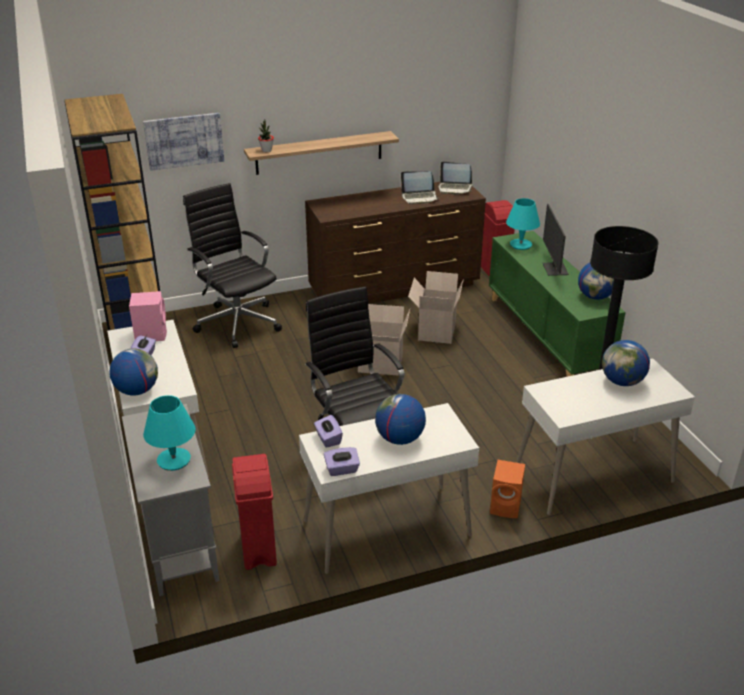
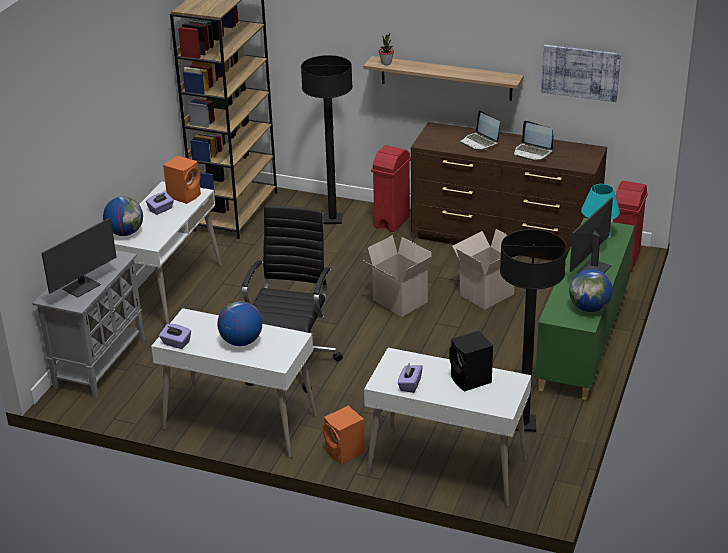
camera: 40 degrees right, 0 degrees up
(151, 334) = (185, 195): pink speaker -> orange speaker
(174, 460) = (82, 287): turquoise table lamp -> monitor
(184, 141) = (317, 35): picture -> picture (580, 72)
(237, 322) = (332, 219): black office chair -> black floor lamp
(259, 549) = (142, 392): red trash can -> red trash can (392, 221)
(328, 439) = (196, 319): purple tissue box -> purple tissue box (410, 385)
(455, 188) = (580, 154): laptop -> laptop (479, 142)
(622, 382) = (471, 380): globe -> black speaker

